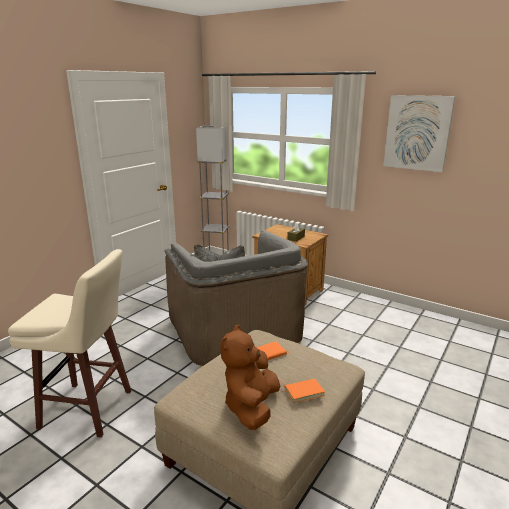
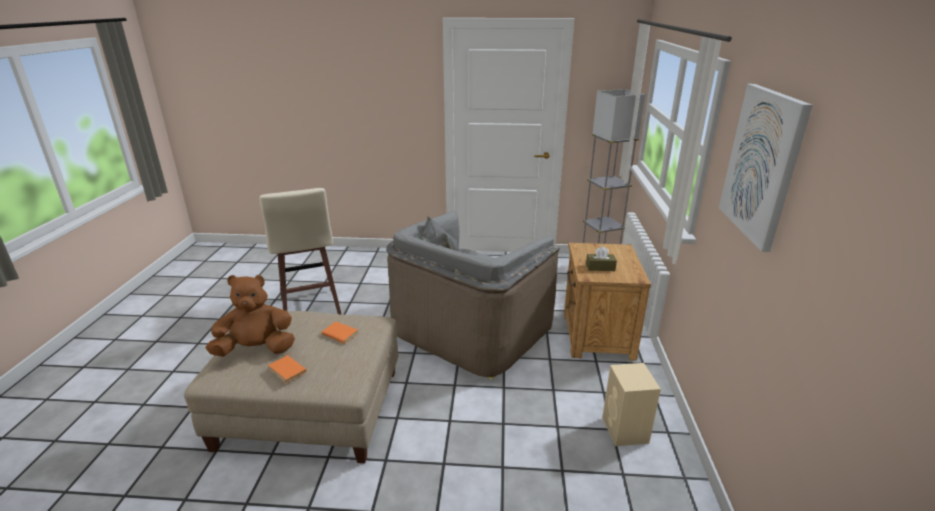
camera: 60 degrees right, 5 degrees up
(379, 316) = (625, 431): none -> beige speaker

